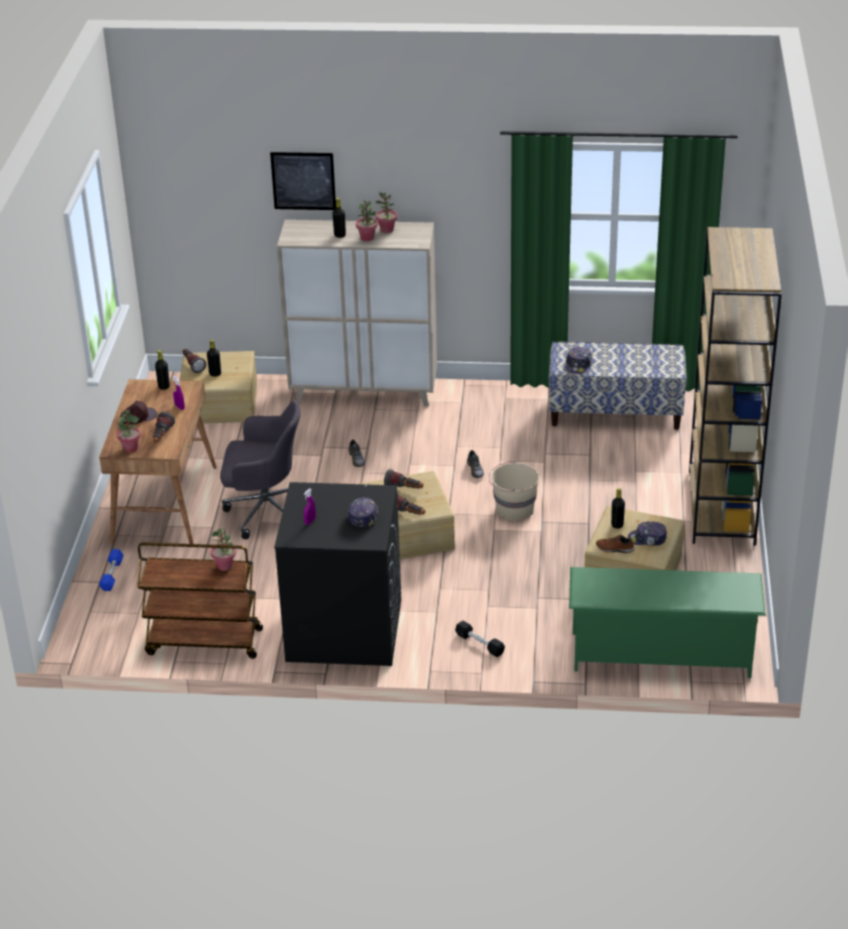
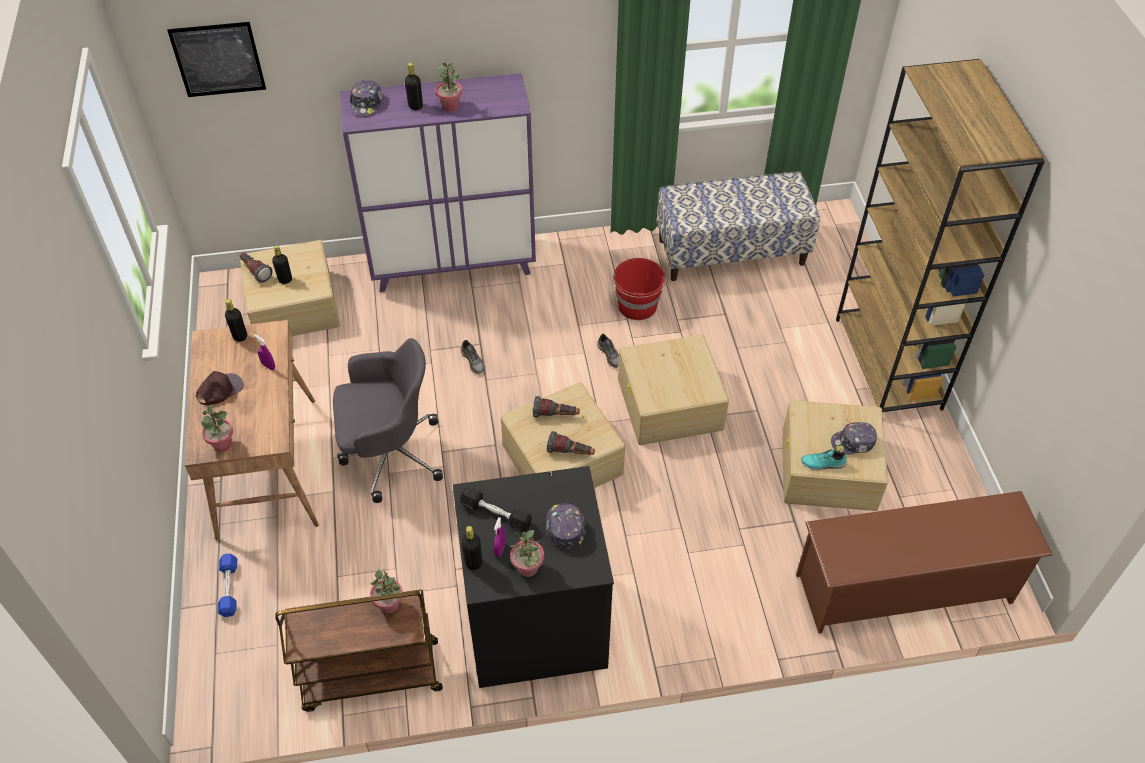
camera: 15 degrees left, 15 degrees up
(162, 437) = (258, 418): flashlight -> none
(303, 180) = (359, 42): picture -> picture (218, 59)
(364, 391) = (453, 265): beige cabinet -> purple cabinet
(387, 230) = (470, 91): potted plant -> potted plant (528, 568)
(480, 644) = (698, 613): black dumbbell -> black dumbbell (496, 514)
(514, 440) = (637, 306): none -> red bucket
(514, 509) = (670, 404): beige bucket -> beige storage box
(578, 365) = (700, 215): cap -> cap (366, 103)
(614, 549) = (823, 464): brown shoe -> turquoise shoe
(617, 525) = (812, 427): black bottle -> black bottle (473, 562)
(661, 655) = (904, 588): green shoe rack -> brown shoe rack

